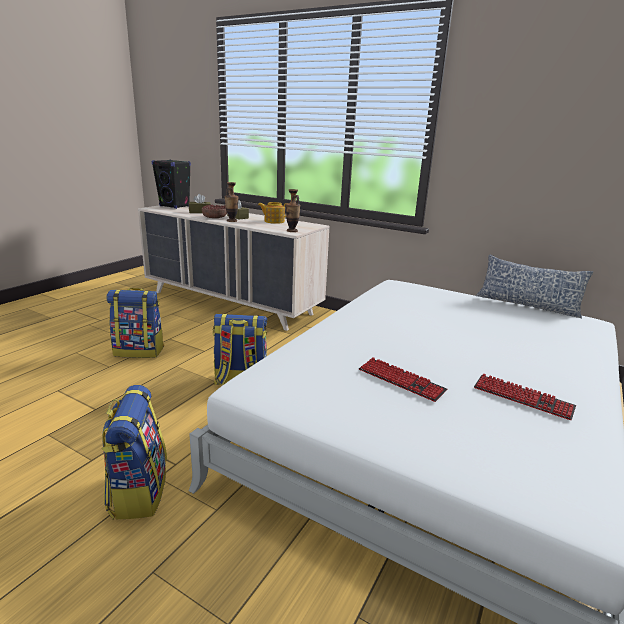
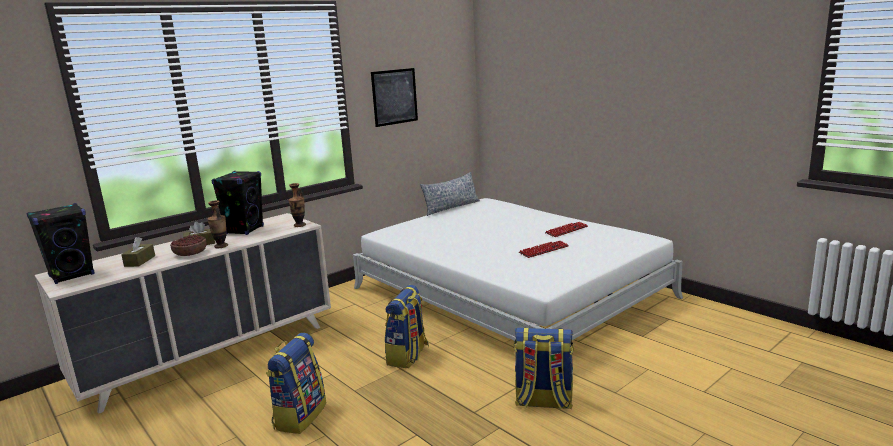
camera: 70 degrees left, 5 degrees down
(273, 221) = (244, 230): teapot -> black speaker
(511, 132) = (394, 97): none -> picture

